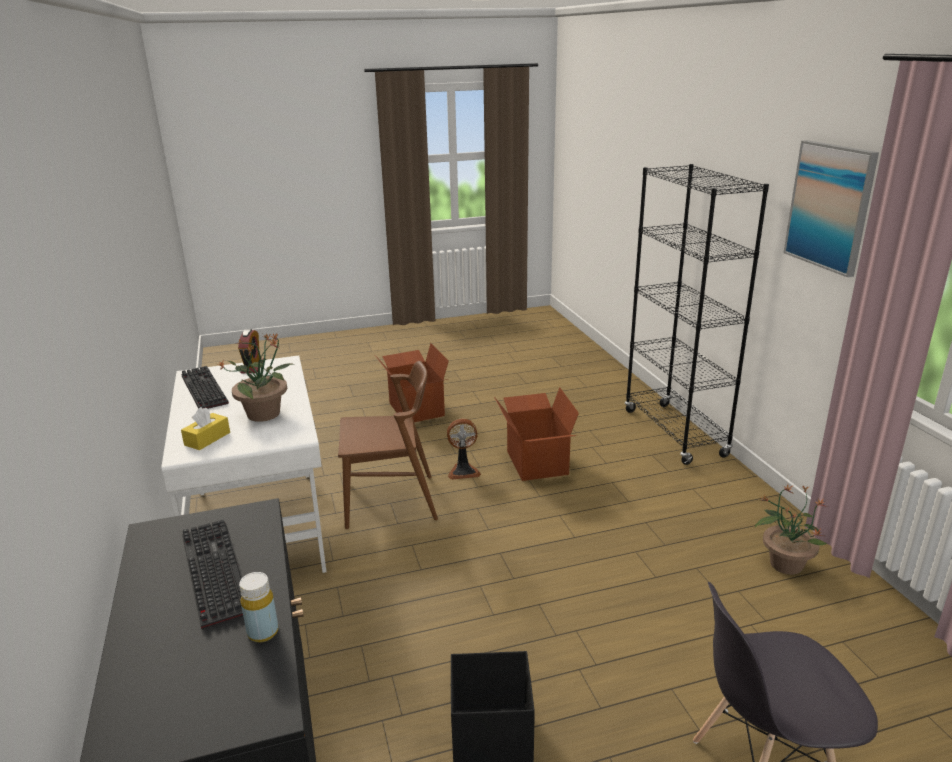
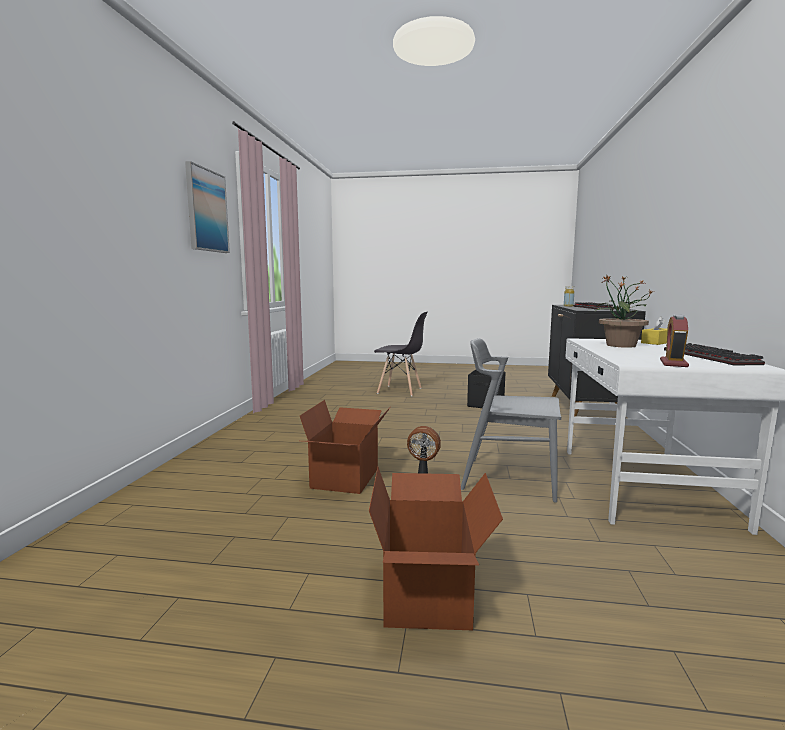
camera: 155 degrees left, 15 degrees down
(391, 501) = (509, 479): brown chair -> grey chair
(674, 433) = (182, 471): black bookcase -> none
(785, 563) = (291, 412): potted plant -> none

